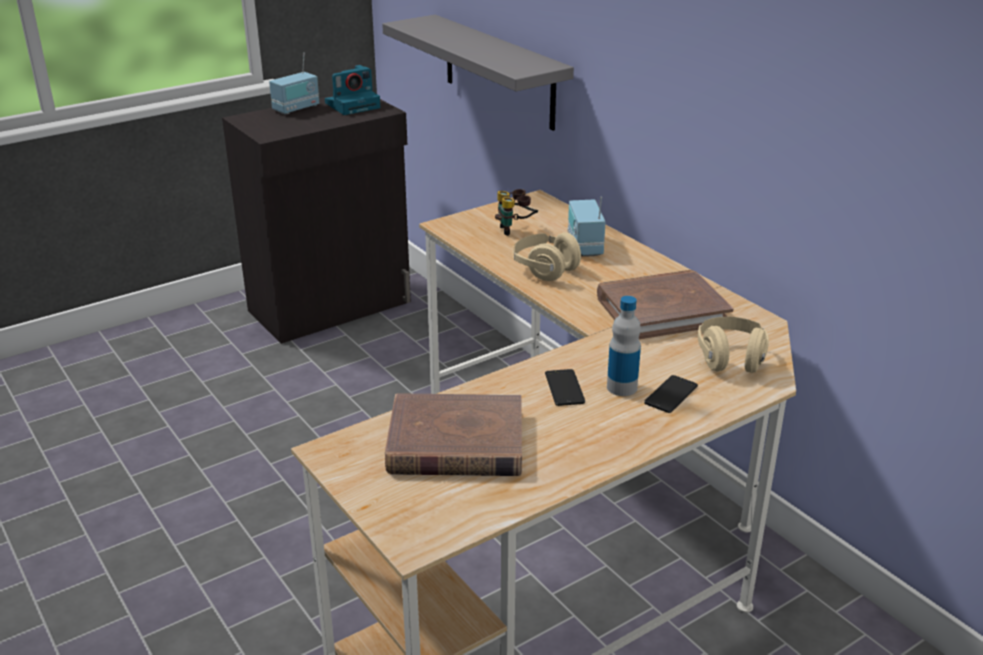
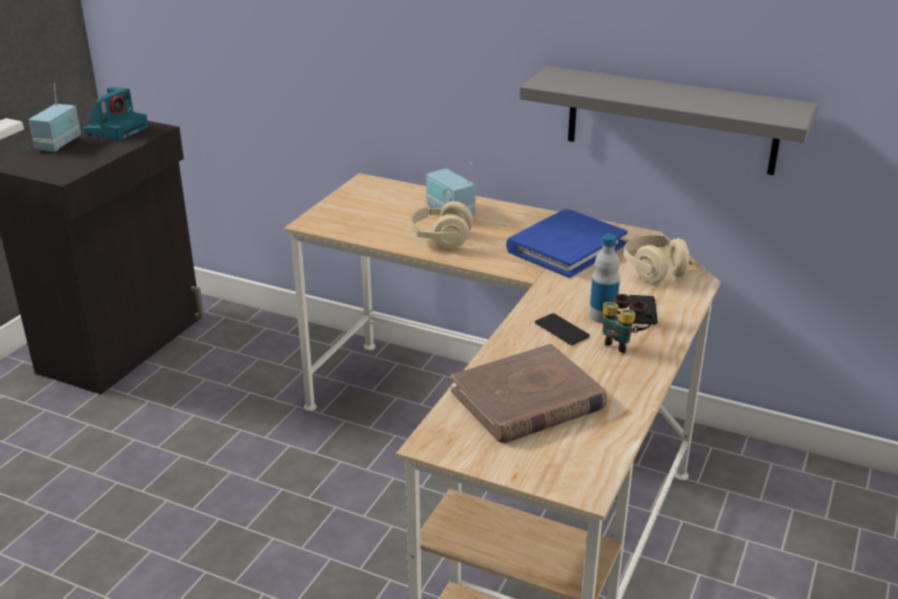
camera: 30 degrees left, 0 degrees up
(499, 72) = (287, 69): grey shelf -> grey shelf (671, 120)
(515, 230) = (378, 212): binoculars -> binoculars (623, 343)
(662, 310) = (566, 248): brown book -> blue book

